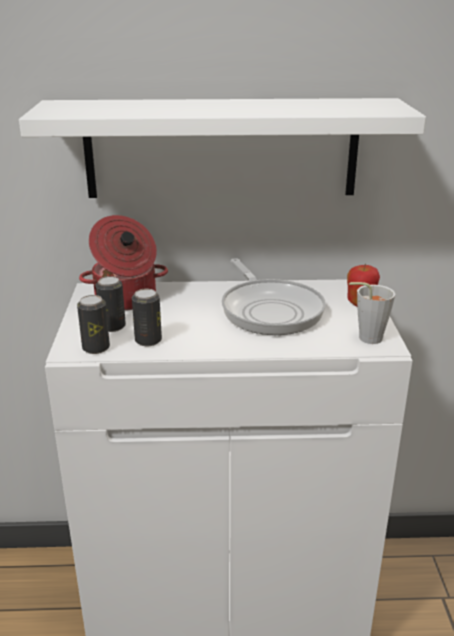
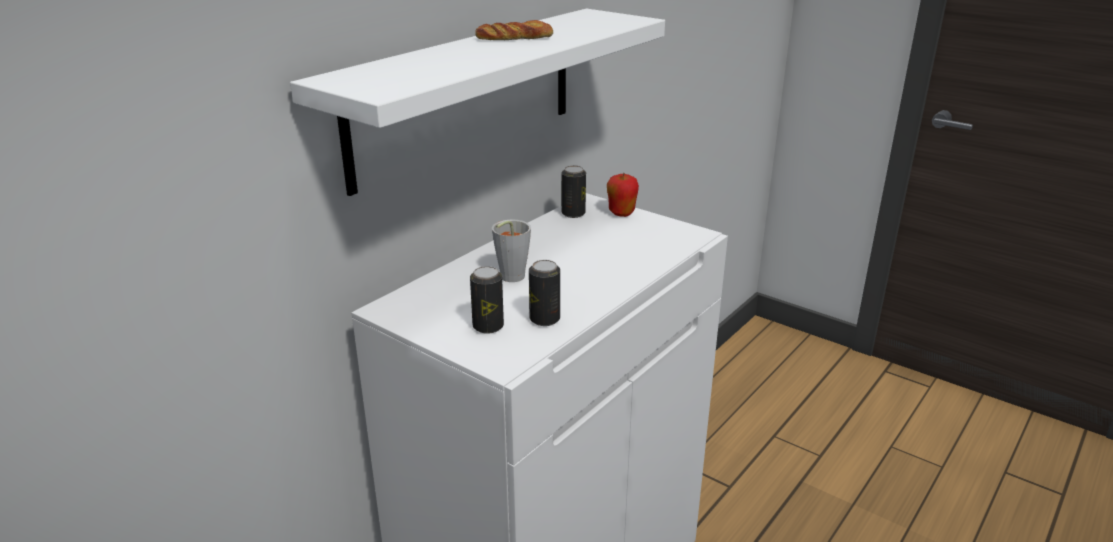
camera: 50 degrees left, 0 degrees up
(96, 348) = (518, 349): can -> can (573, 213)
(126, 299) = (441, 300): cooking pot -> none
(248, 104) = (514, 38): none -> bread
(270, 310) = (575, 248): frying pan -> none
(365, 338) = (676, 235): grey cup -> grey cup (509, 279)

